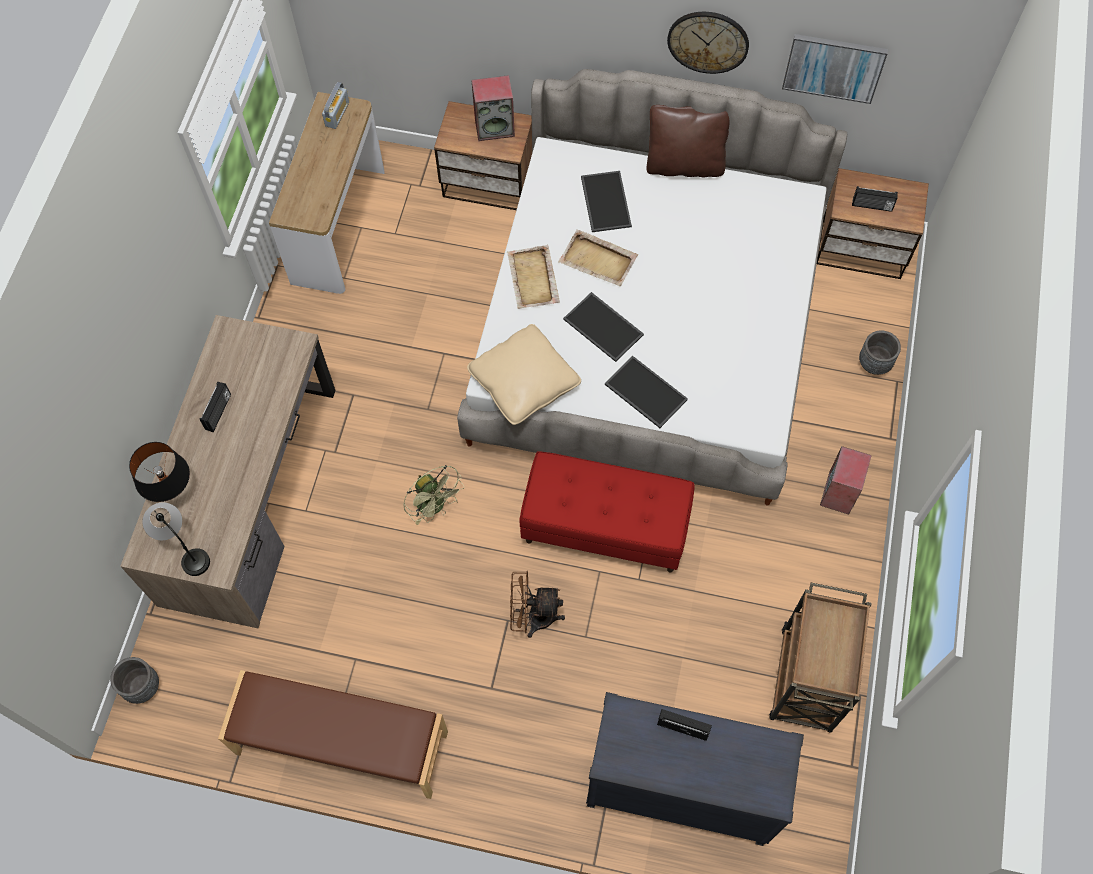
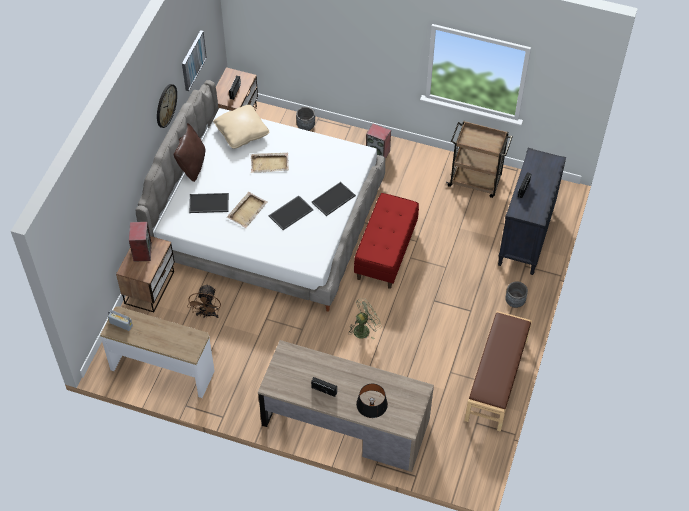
camera: 85 degrees left, 10 degrees down
(142, 687) = (459, 479): grey planter -> grey planter (515, 302)
(185, 549) = (408, 406): table lamp -> none
(524, 382) = (319, 251): beige pillow -> beige pillow (242, 132)
(533, 279) = (254, 241): beige tray -> beige tray (270, 163)
(533, 617) = (433, 289): brown fan -> brown fan (207, 314)

